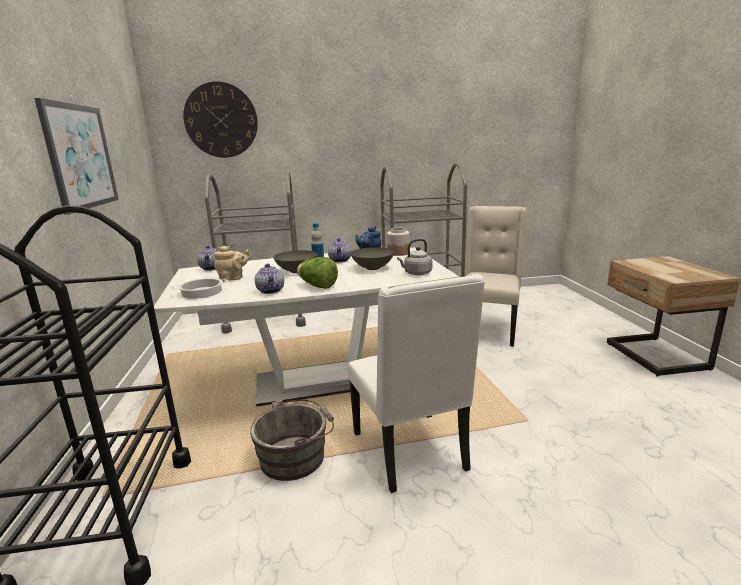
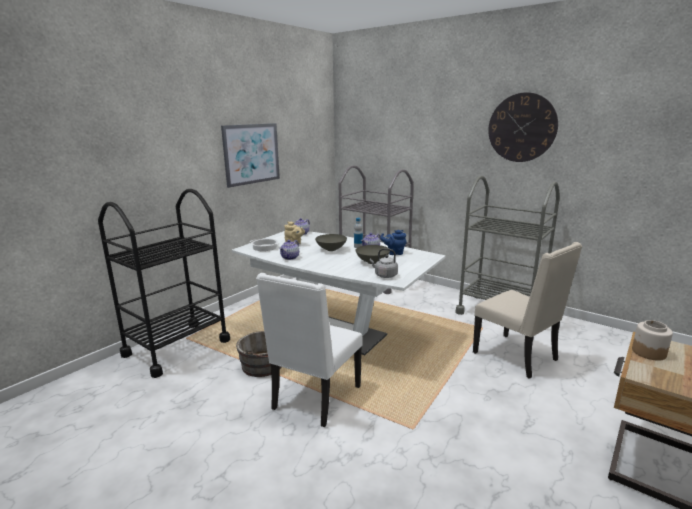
camera: 45 degrees right, 0 degrees up
(221, 120) = (376, 125): wall clock -> wall clock (522, 127)
(317, 286) = (315, 263): lettuce -> none
(398, 253) = (419, 256): jar -> jar (648, 352)
(487, 330) = (517, 356): beige chair -> beige chair turned 75 degrees clockwise

